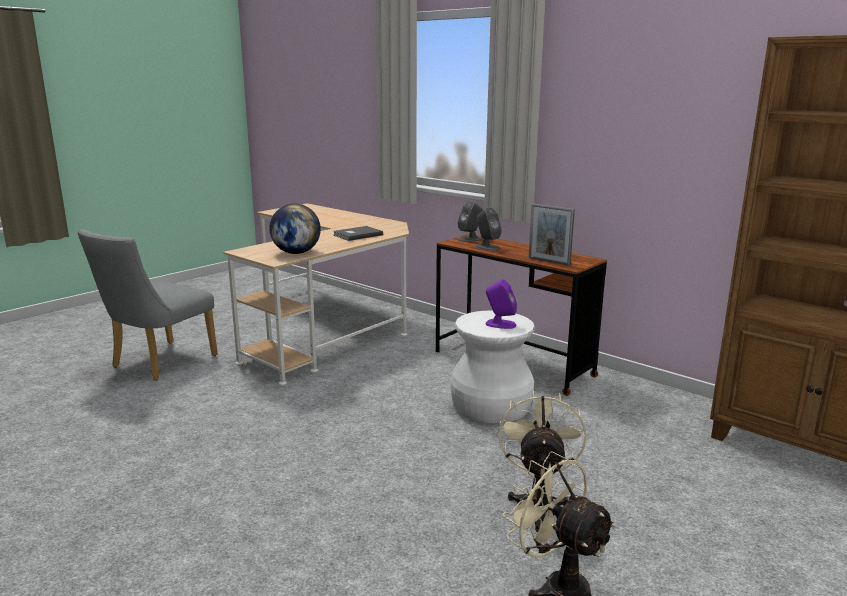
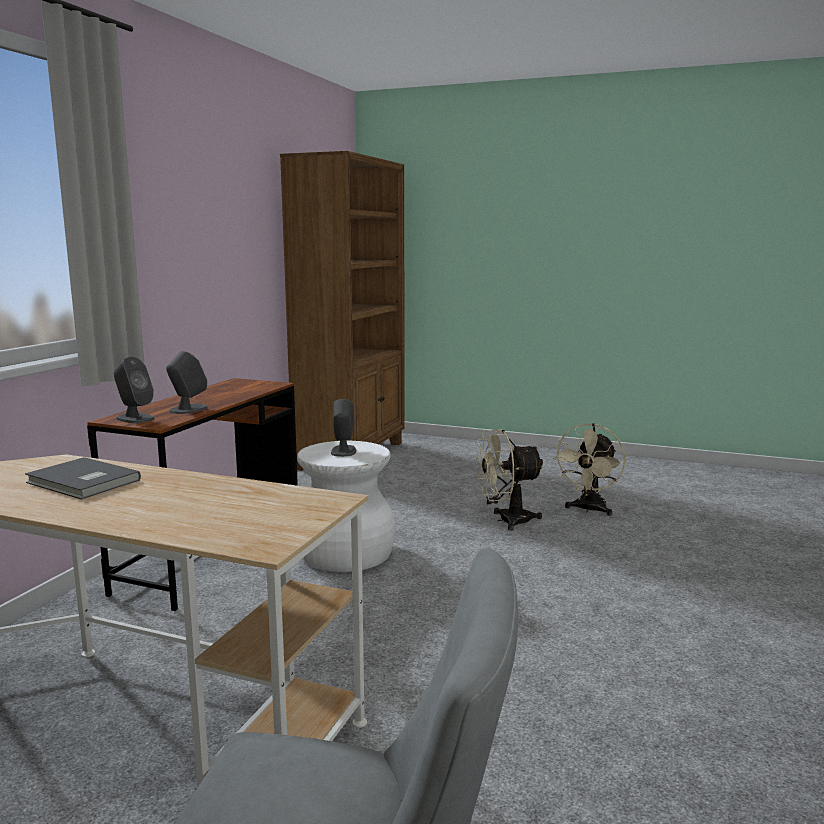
camera: 110 degrees left, 5 degrees down
(296, 253) = (259, 498): globe -> none
(500, 324) = (343, 451): purple speaker -> grey speaker
(549, 261) = (255, 389): picture frame -> none

